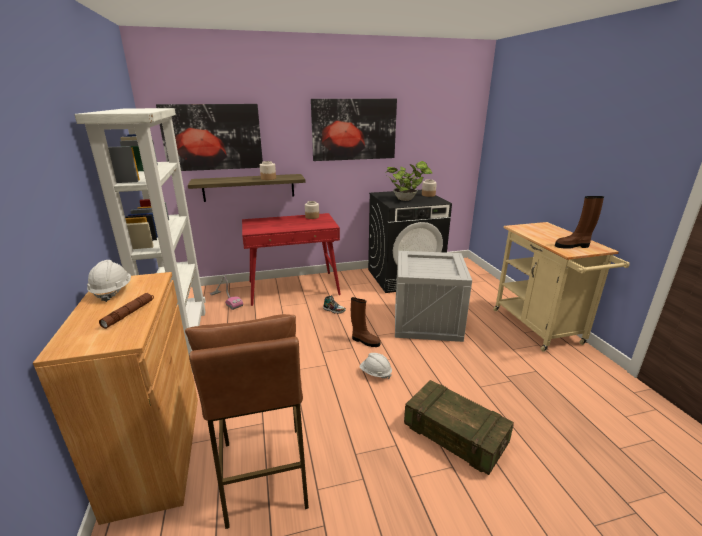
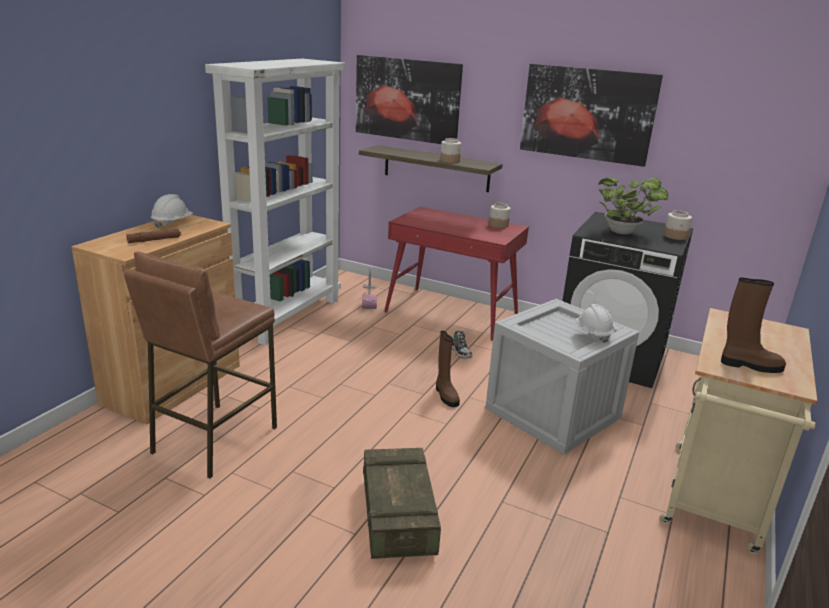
camera: 40 degrees right, 0 degrees up
(375, 373) = (409, 426): white hard hat -> white hard hat (593, 334)
(573, 246) = (749, 365): brown boot -> brown boot turned 150 degrees clockwise

